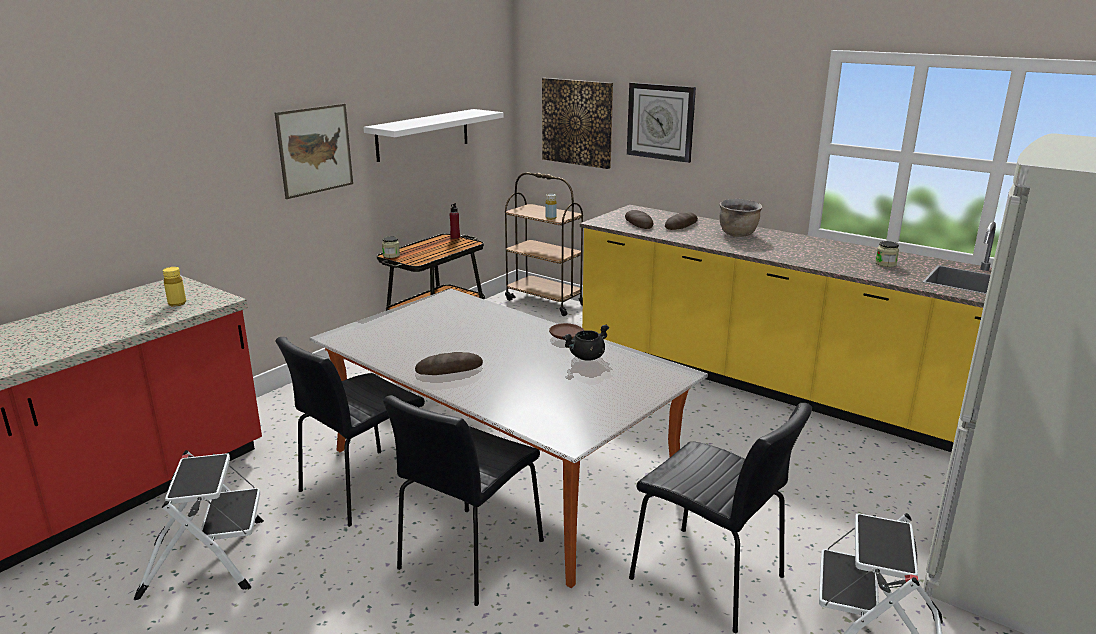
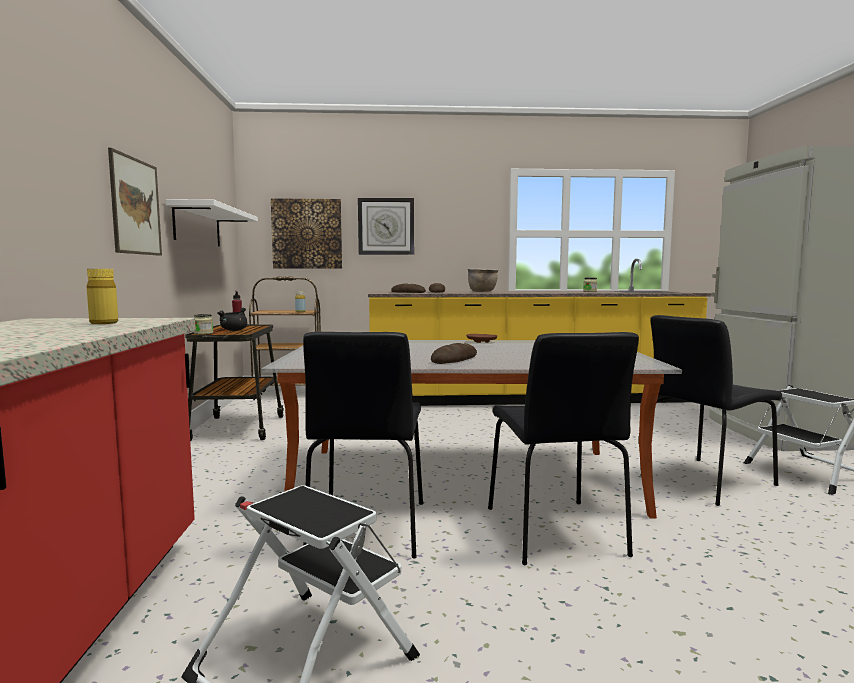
camera: 40 degrees left, 15 degrees down
(586, 357) = (525, 345): black cooking pot -> black cooking pot (234, 330)
(712, 579) = (704, 481): black chair -> black chair turned 150 degrees clockwise

